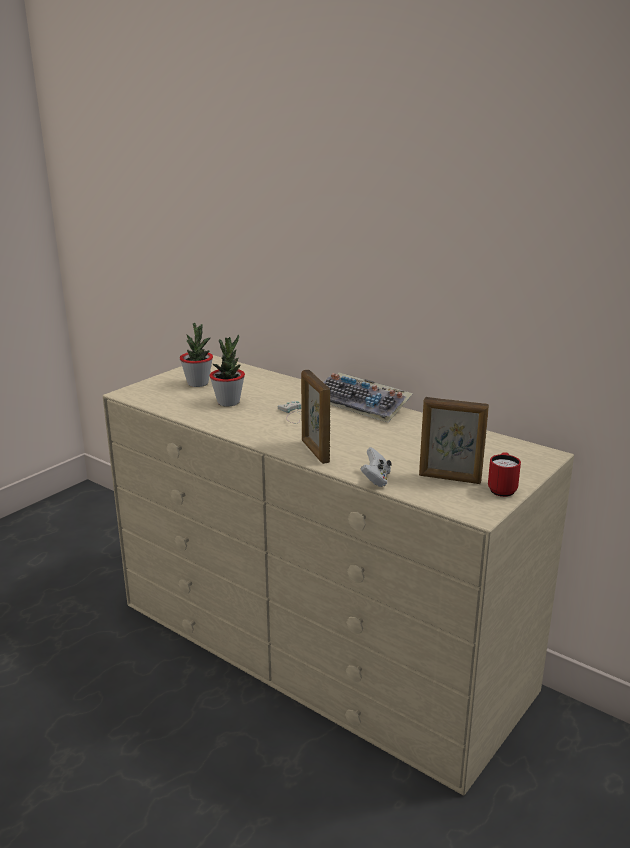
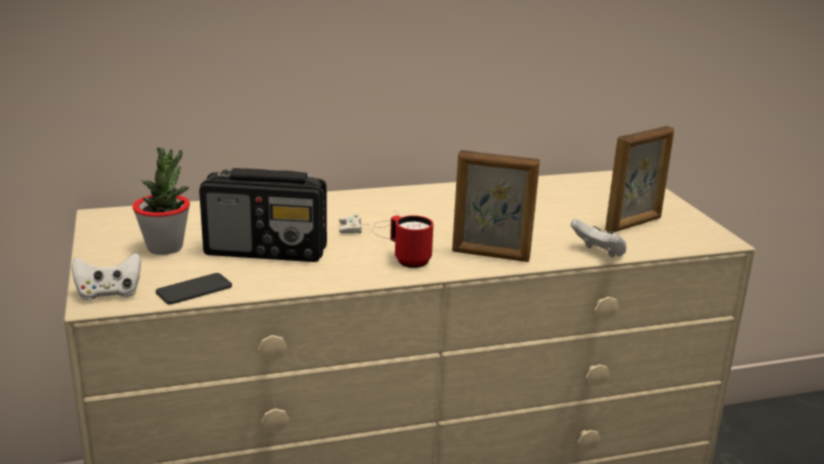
camera: 55 degrees left, 0 degrees up
(135, 392) = (109, 293): none -> white game controller
(163, 404) = (194, 289): none -> phone
(228, 402) = (267, 251): potted plant -> radio
(363, 404) = (402, 195): keyboard -> none
(502, 489) = (678, 214): red mug -> red mug (408, 259)

